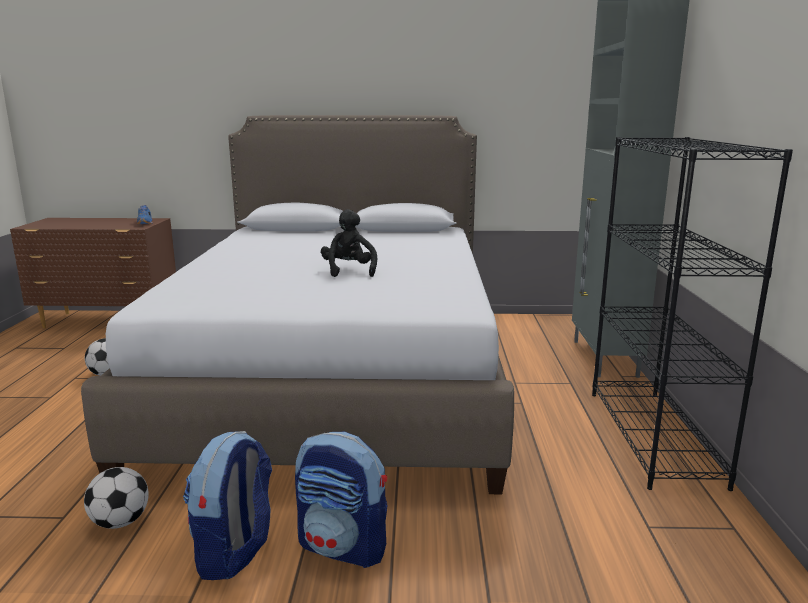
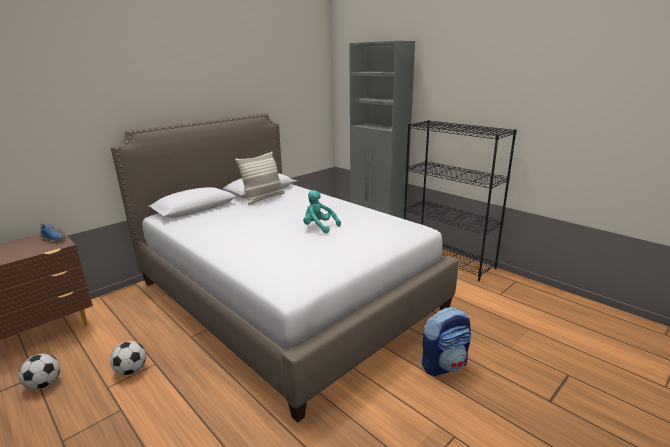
camera: 45 degrees left, 5 degrees up
(120, 522) = (343, 428): football -> football (44, 384)
(235, 552) = (416, 398): backpack -> none
(349, 271) = (319, 227): black plush toy -> turquoise plush toy
(381, 235) = (263, 198): none -> pillow

